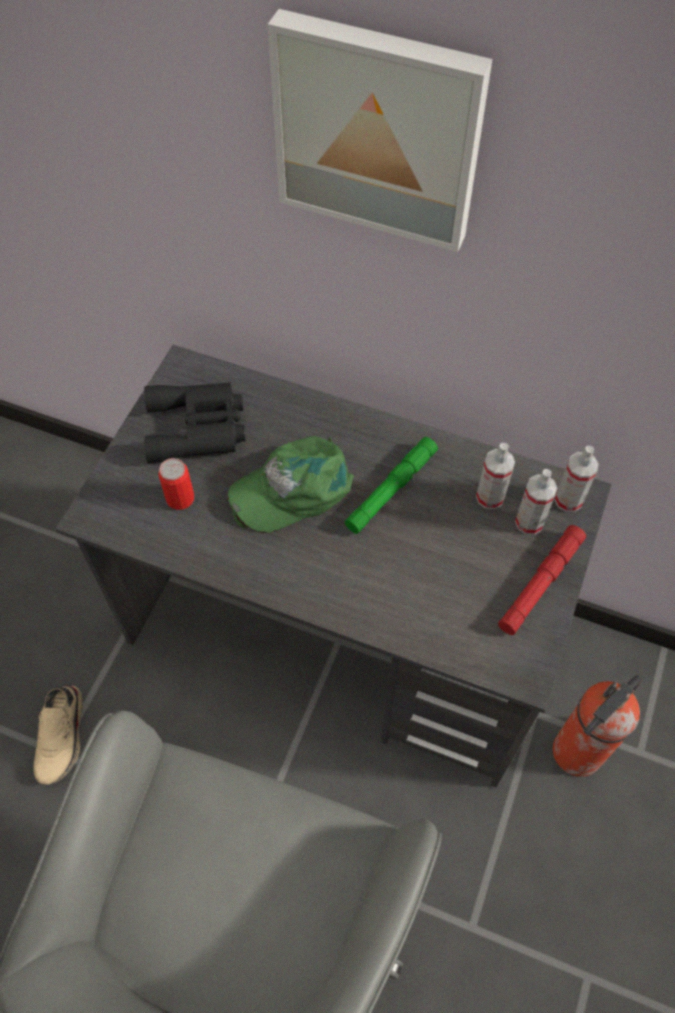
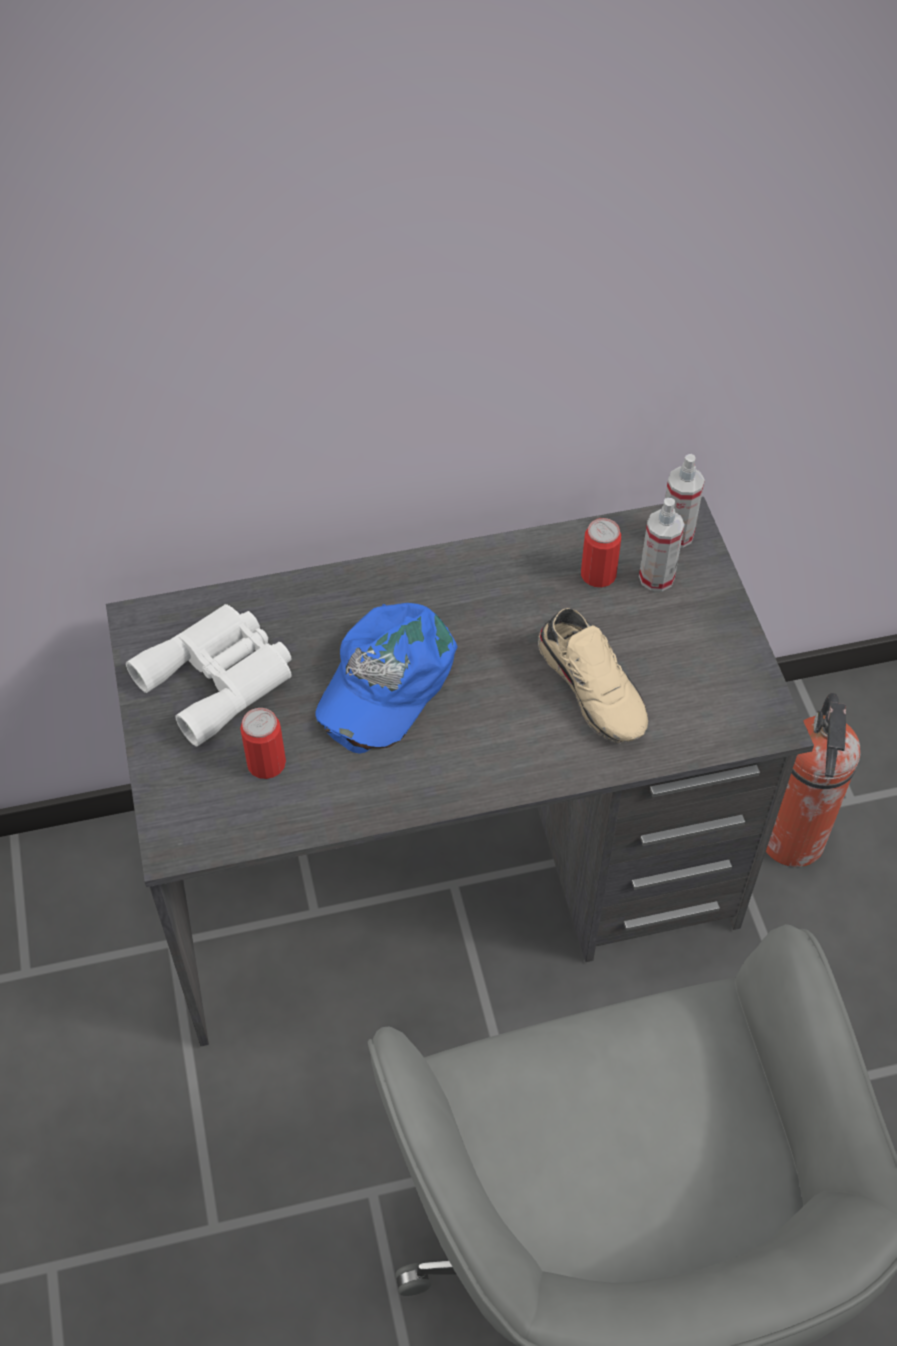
camera: 35 degrees left, 5 degrees down
(63, 737) = (205, 1207): beige shoe -> beige shoe (595, 688)
(199, 428) = (220, 677): black binoculars -> white binoculars
(293, 488) = (385, 681): green cap -> blue cap
(378, 130) = (364, 206): picture -> none
(391, 489) = (491, 623): green flashlight -> none
(490, 497) = (598, 575): spray bottle -> can
(540, 583) = (715, 630): red flashlight -> none

